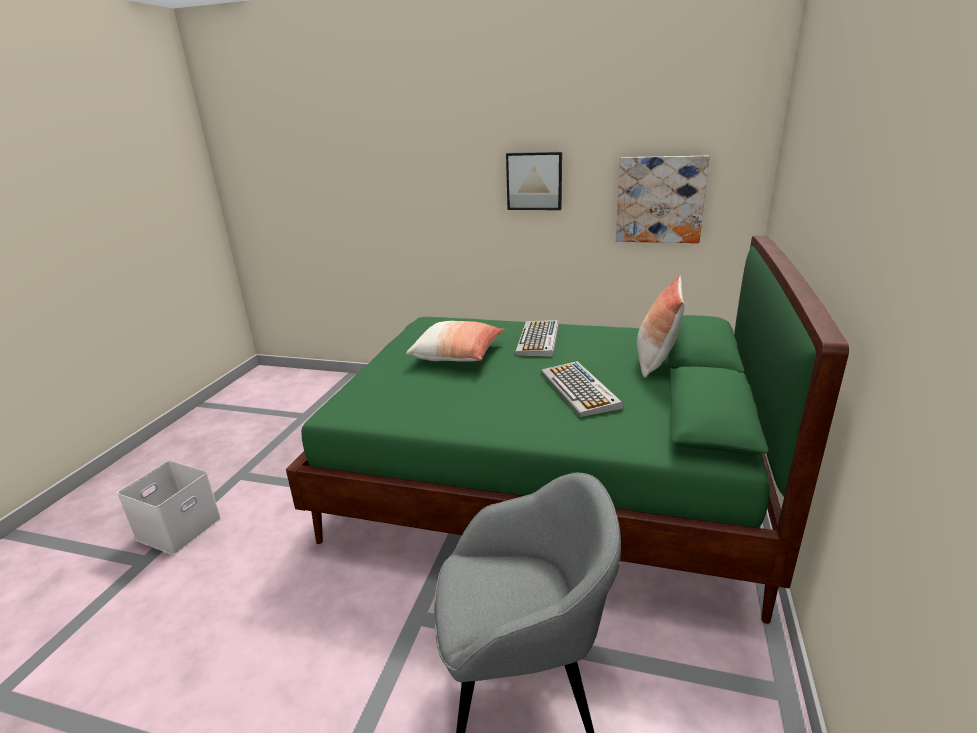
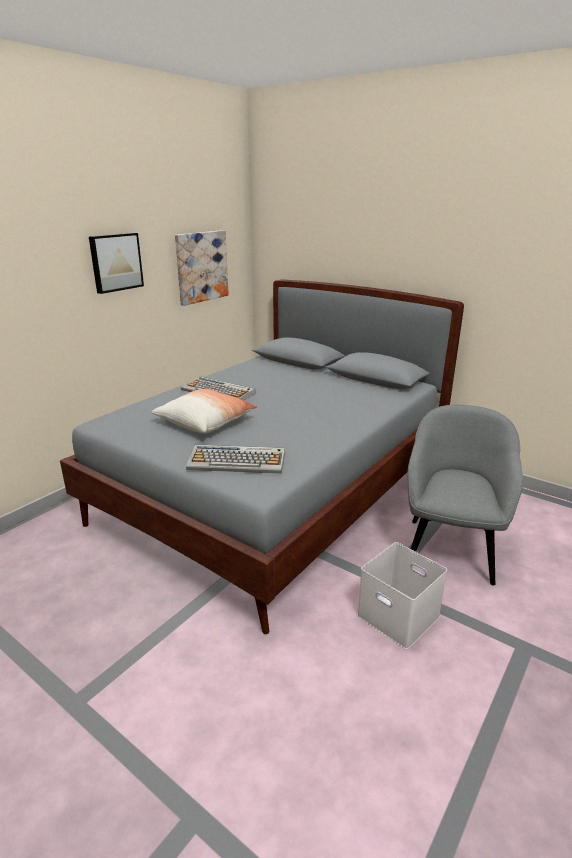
camera: 70 degrees left, 0 degrees up
(179, 530) = (151, 775): white storage box -> white storage box (400, 616)
(546, 481) = (276, 492): green bed -> grey bed
(580, 390) = (316, 397): keyboard -> keyboard (238, 461)
(655, 362) = (297, 372): pillow -> none

